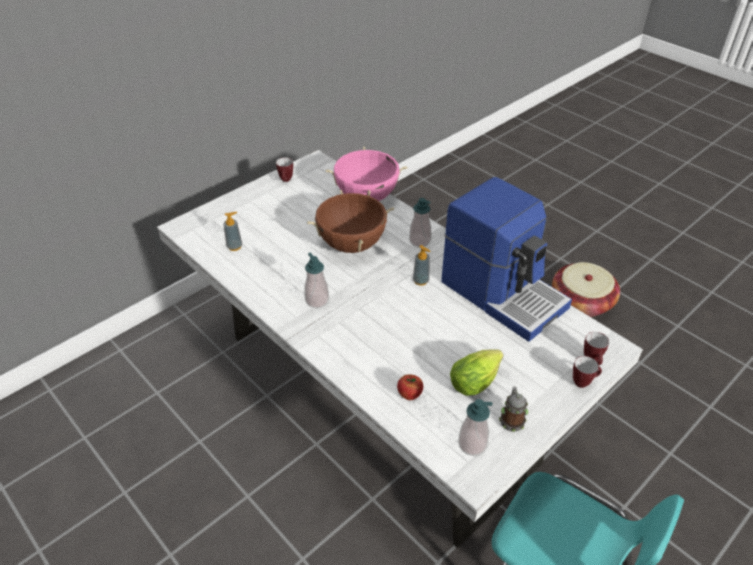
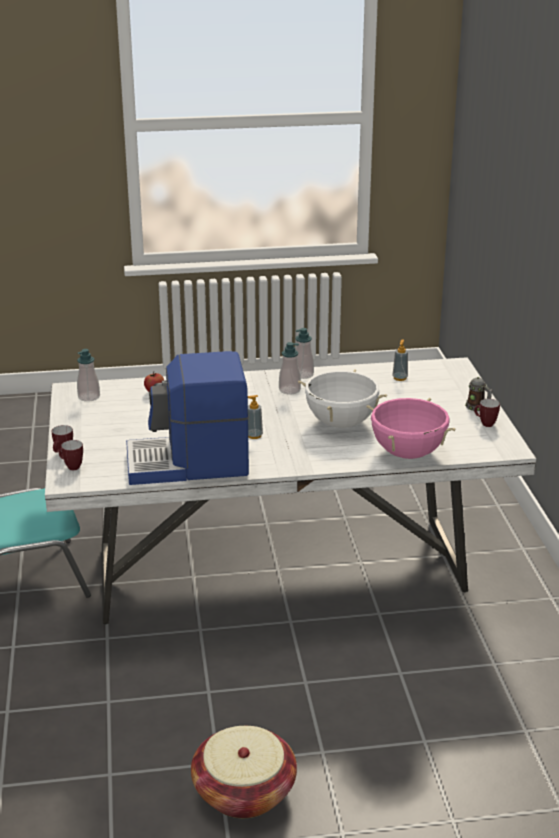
camera: 125 degrees right, 15 degrees down
(352, 244) = (341, 423): brown cooking pot -> white cooking pot
(419, 241) = (306, 454): soap dispenser -> soap dispenser (303, 374)
(476, 380) = (128, 417): lettuce -> none
(511, 419) = (82, 416): mug -> mug (478, 408)

